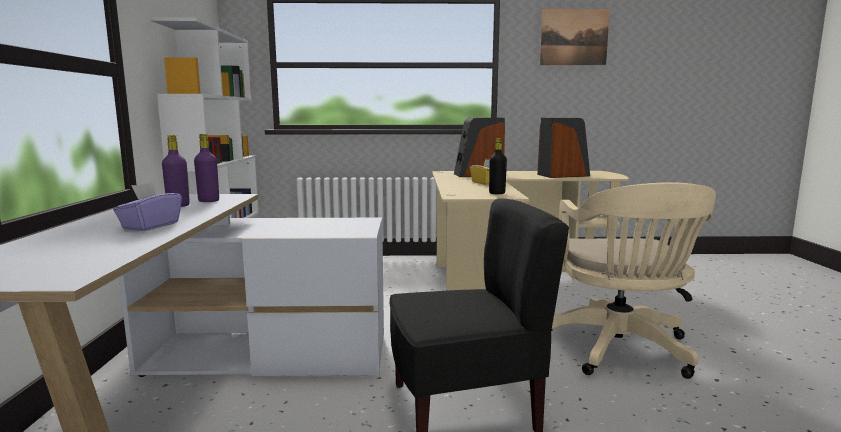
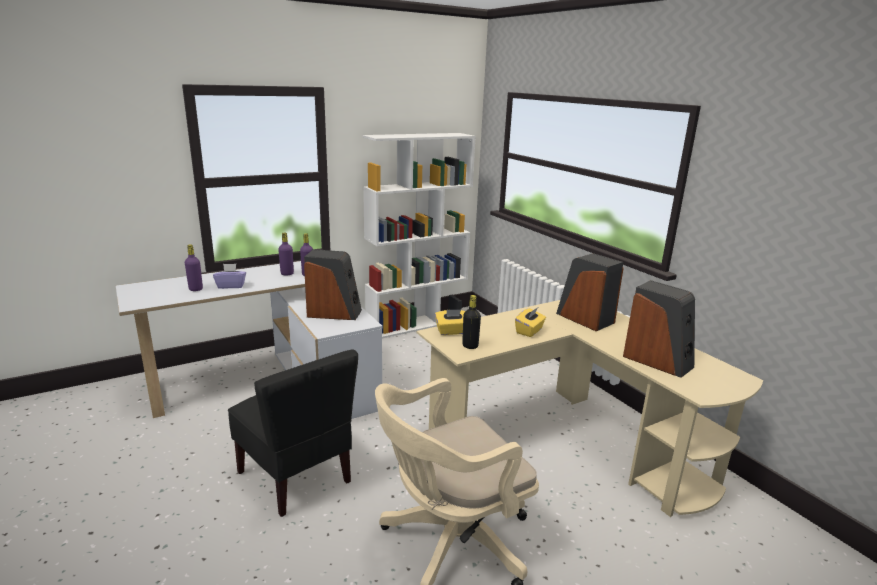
camera: 60 degrees right, 10 degrees up
(104, 241) = (195, 289): none -> purple bottle
(312, 225) = (334, 313): none -> speaker
(461, 193) = (452, 331): none -> yellow tissue box
(574, 37) = (790, 173): picture -> none

